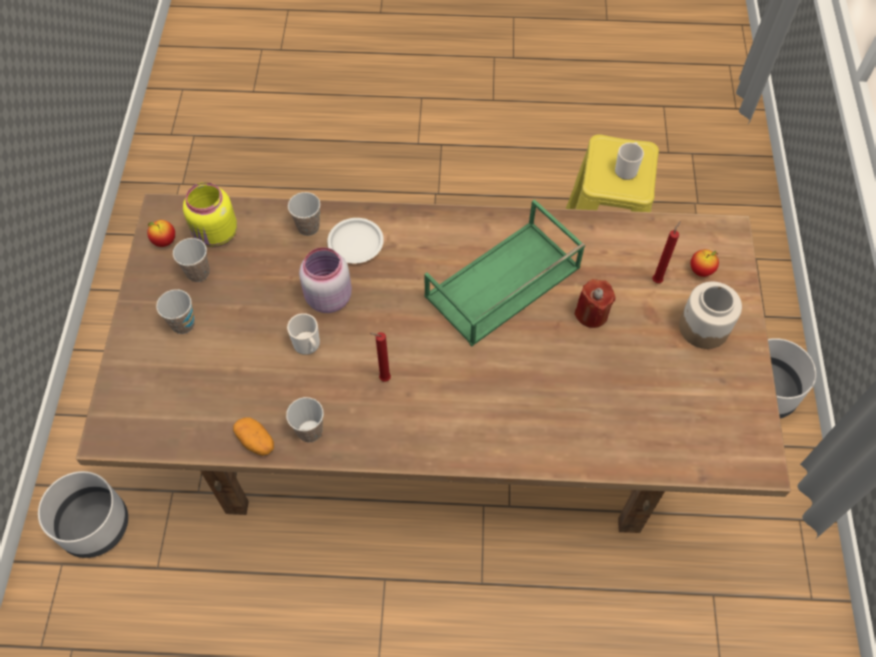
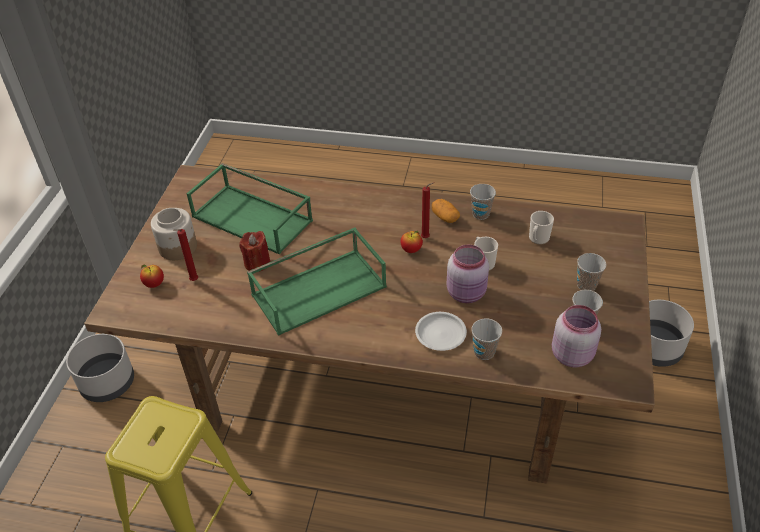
camera: 170 degrees left, 15 degrees down
(164, 241) = (620, 353): apple -> apple (411, 250)
(216, 235) = (572, 354): yellow jar -> pink jar
(256, 441) = (518, 212): potato -> potato (445, 217)
(626, 388) = (254, 218): none -> green tray
(627, 169) = (151, 432): mug -> mug (538, 239)

